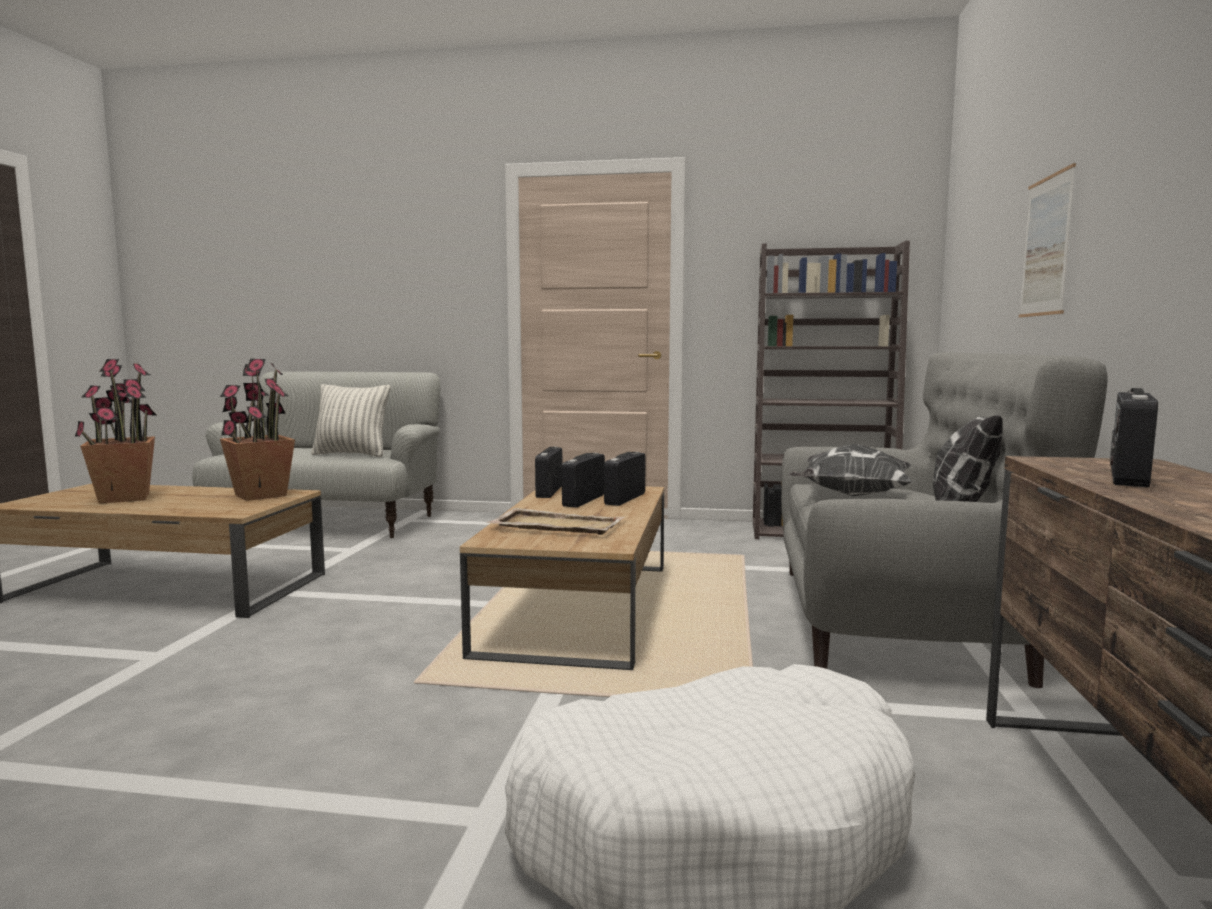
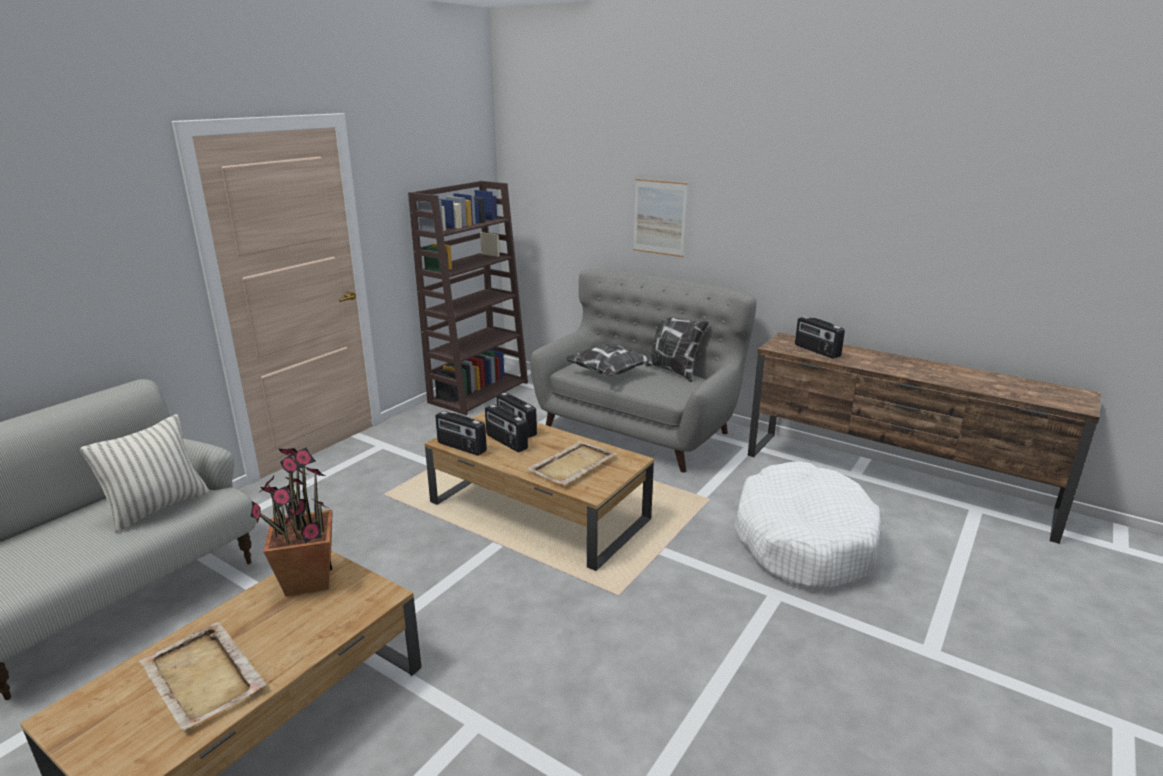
camera: 65 degrees left, 15 degrees up
(124, 498) = (203, 678): potted plant -> beige tray

